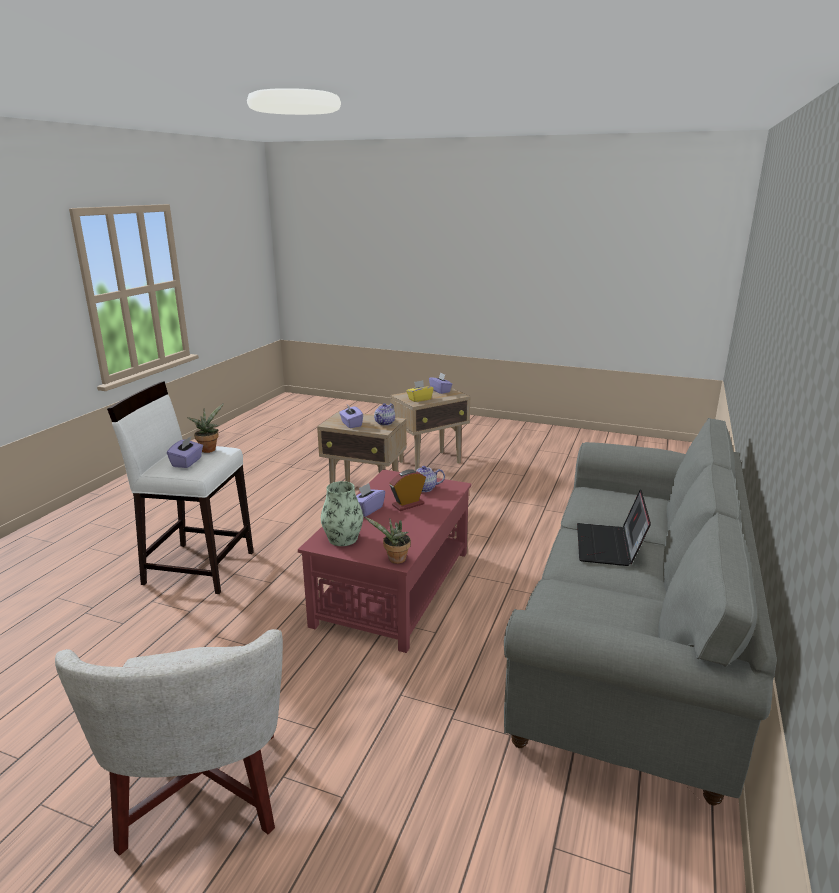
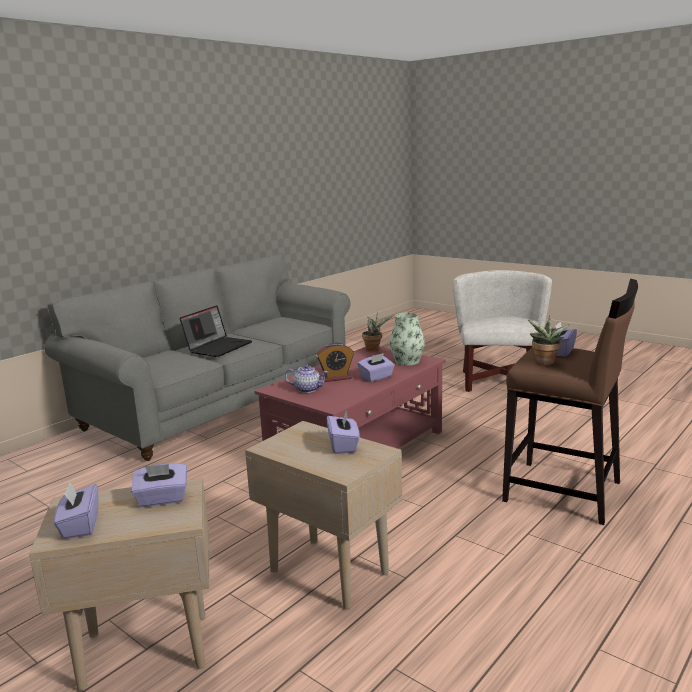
camera: 160 degrees left, 5 degrees down
(198, 567) = (563, 492): white stool -> brown stool
(385, 423) = (288, 442): teapot -> none
(419, 399) = (162, 499): yellow tissue box -> purple tissue box

